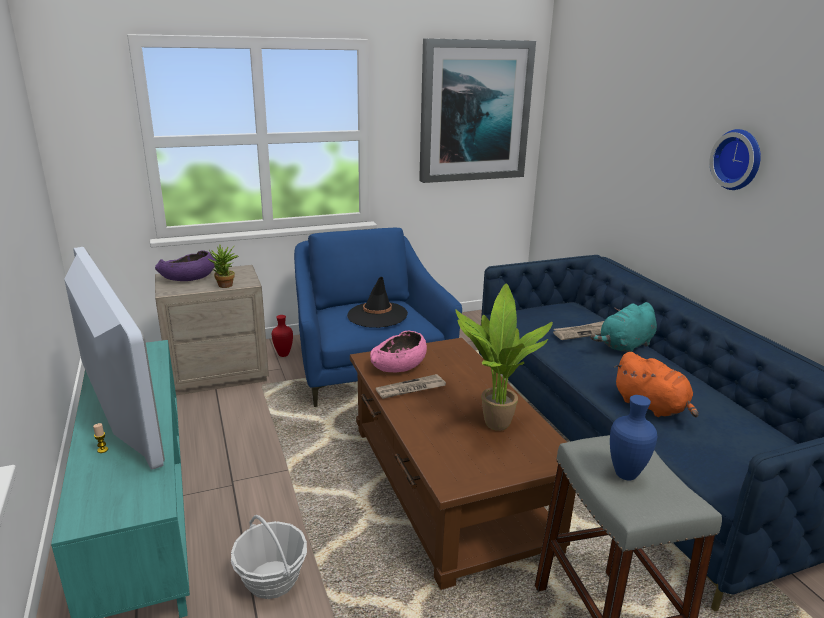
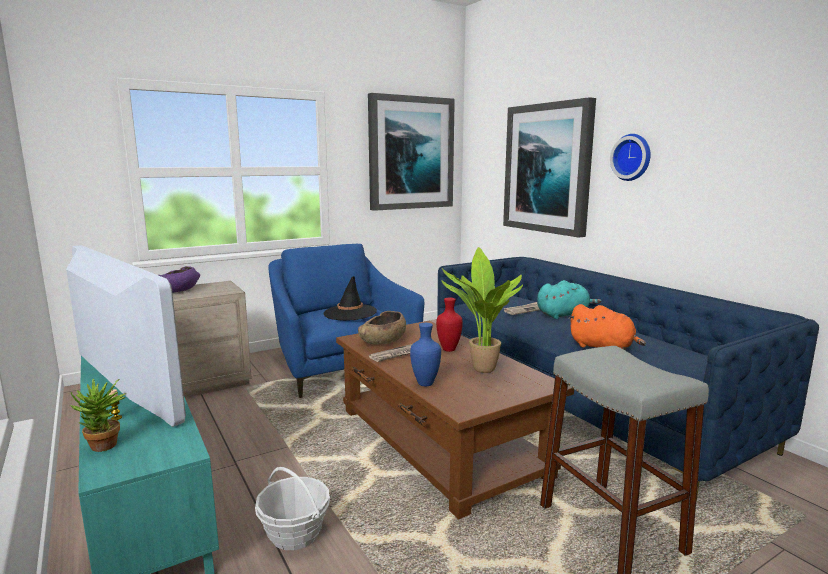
camera: 10 degrees left, 10 degrees down
(226, 286) = (211, 294): potted plant -> potted plant (104, 448)
(283, 355) = (259, 364): red vase -> red vase (448, 350)
(399, 366) = (383, 341): pink bowl -> brown bowl
(624, 346) = (564, 315): turquoise plush toy -> turquoise plush toy turned 150 degrees counterclockwise
(624, 473) = (618, 368): blue vase -> blue vase (424, 383)
(637, 151) = (548, 168): none -> picture

